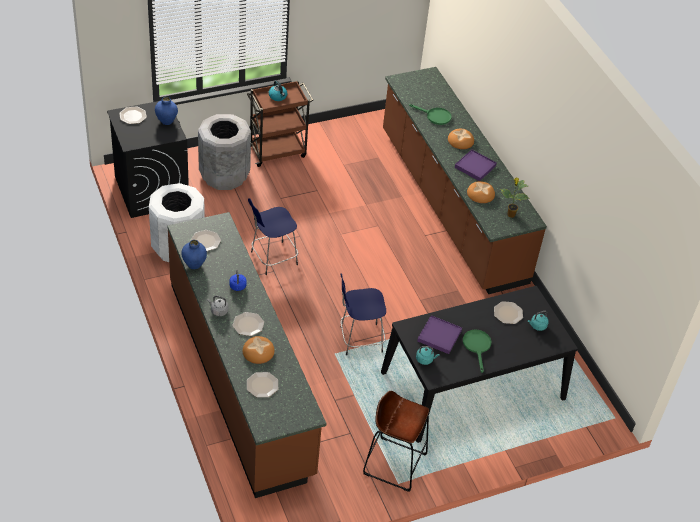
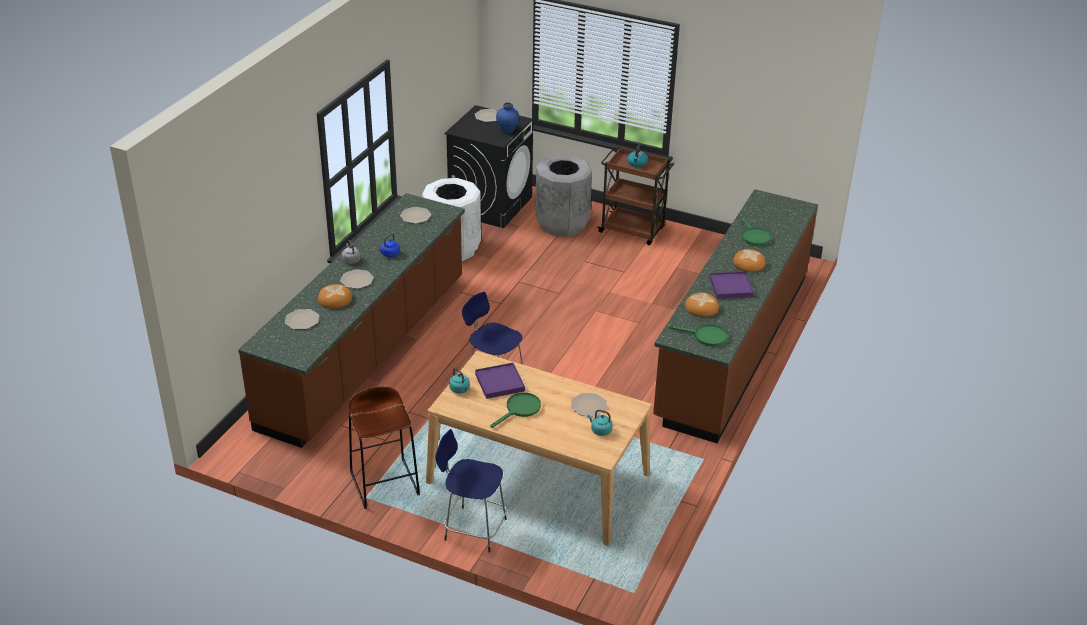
camera: 50 degrees right, 10 degrees down
(194, 264) = (383, 224): blue vase -> none
(272, 258) = (512, 295): blue stool -> blue stool (473, 529)
(473, 385) = (538, 478): black dining table -> beige dining table
(510, 215) = (705, 336): potted plant -> green frying pan

